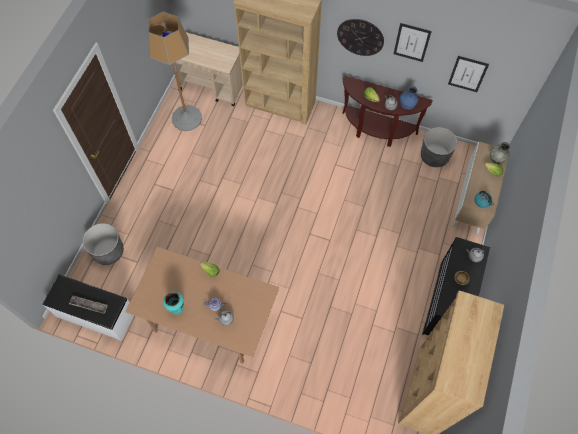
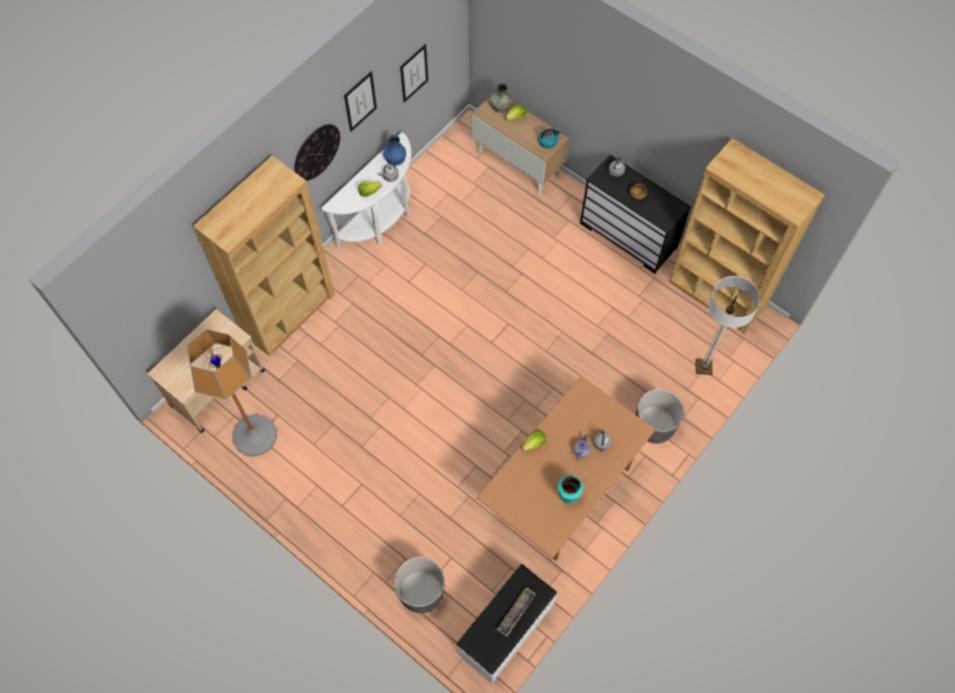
camera: 70 degrees left, 0 degrees up
(352, 397) = (703, 367): none -> floor lamp
(376, 130) = (380, 220): brown console table -> white console table
(434, 156) = (443, 176): grey planter -> grey planter (654, 425)

